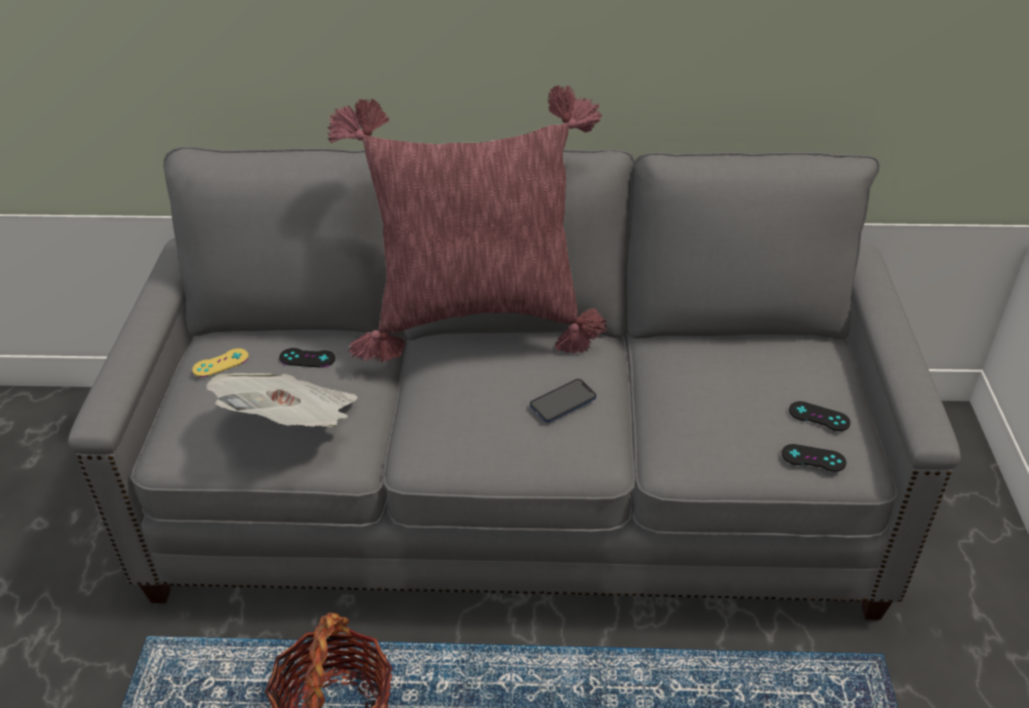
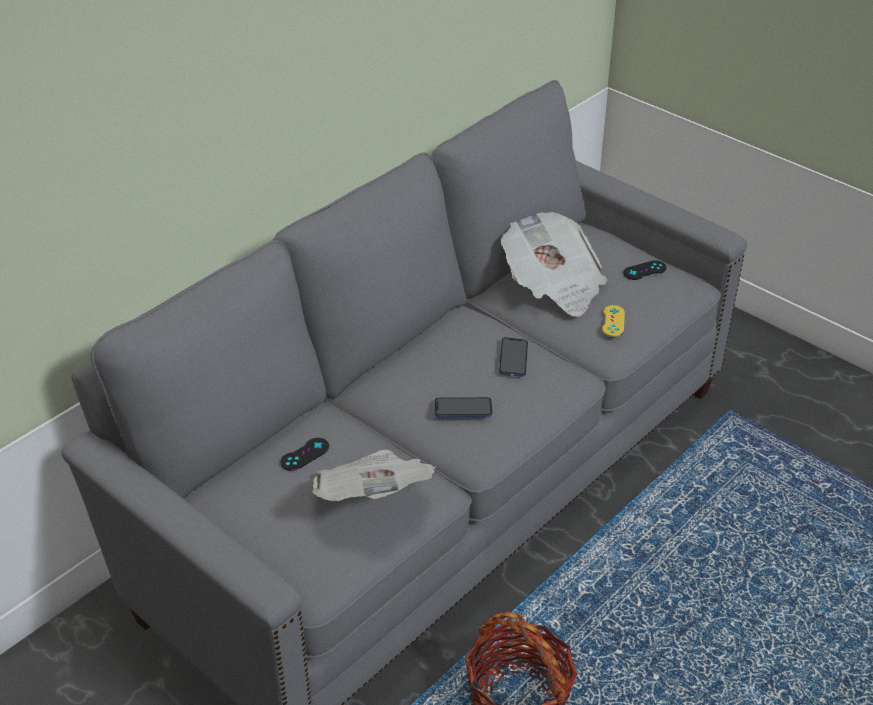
camera: 50 degrees left, 0 degrees up
(220, 363) = (246, 505): yellow game controller -> yellow game controller (613, 321)
(458, 410) = (463, 409): none -> phone
(476, 332) = (390, 356): red pillow -> none
(705, 370) = (553, 285): none -> newspaper
(813, 458) = (672, 295): black game controller -> none

